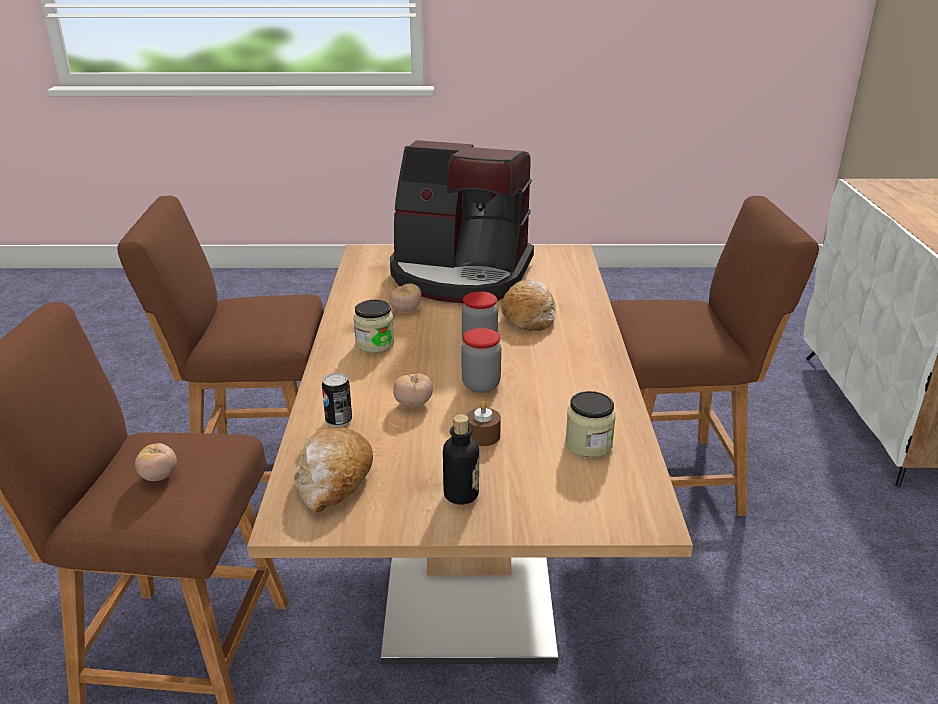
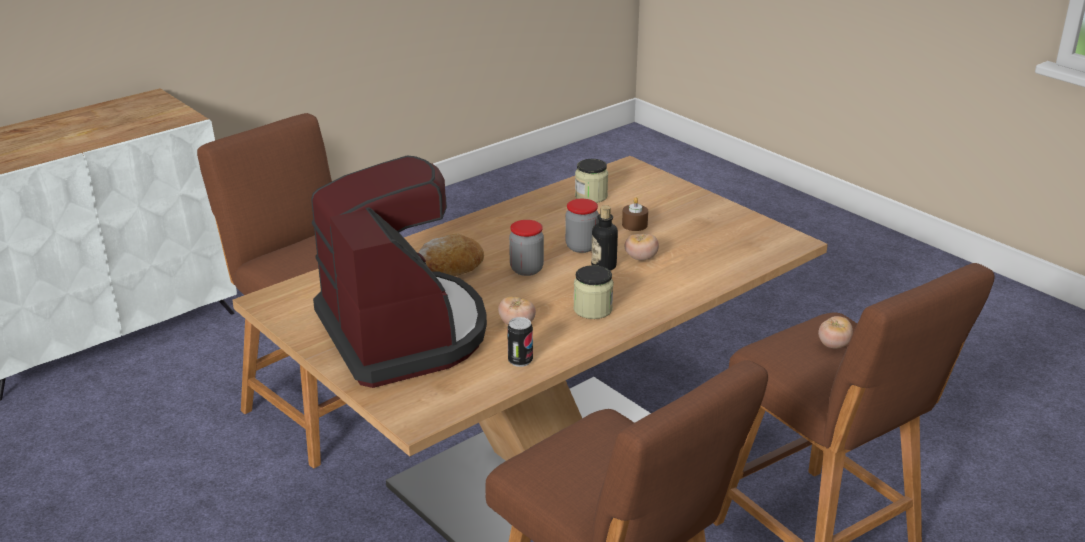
camera: 130 degrees left, 0 degrees up
(333, 480) = (748, 246): bread -> none
(338, 420) = (701, 272): can -> can (520, 361)
(461, 494) = (693, 211): bottle -> bottle (603, 266)

